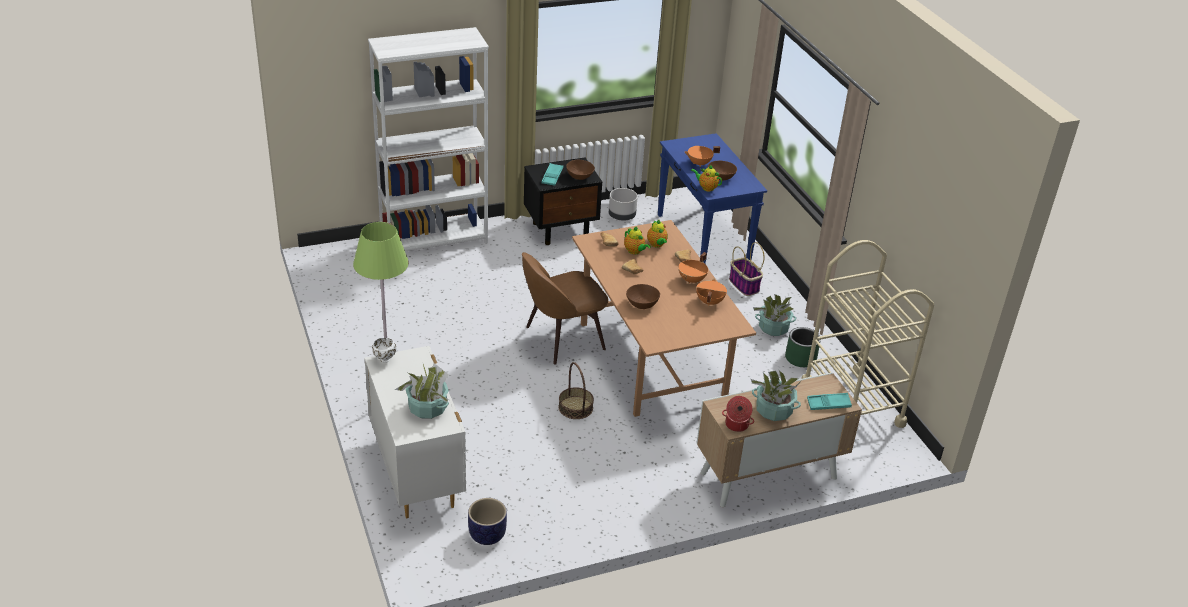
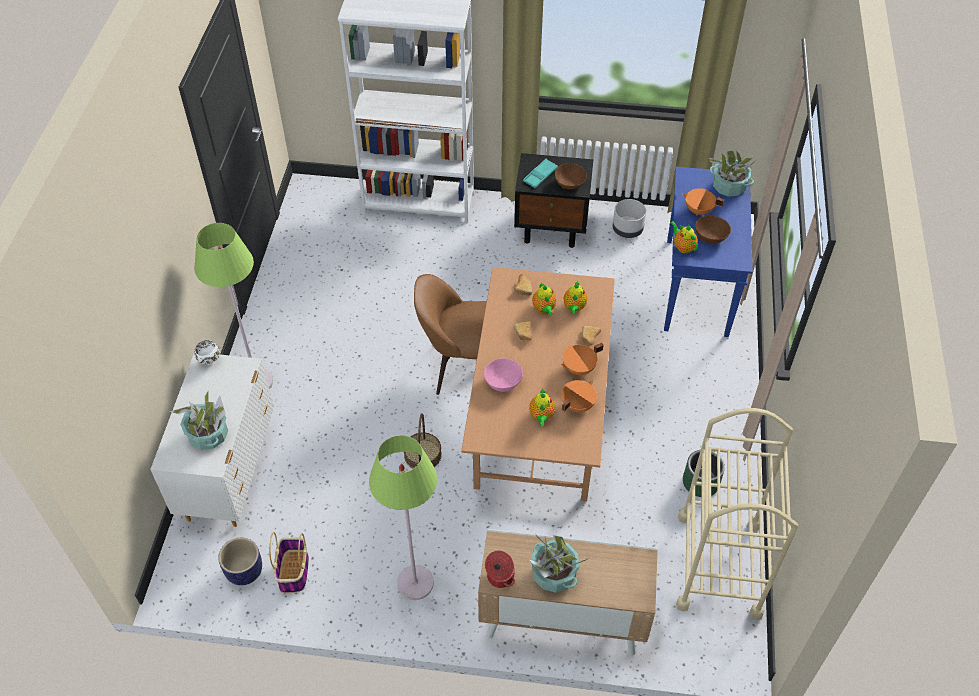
camera: 30 degrees right, 15 degrees up
(637, 493) = (415, 583): none -> green floor lamp
(642, 304) = (502, 382): brown bowl -> pink bowl
(689, 316) = (541, 416): none -> teapot
(744, 285) = (702, 363): basket -> basket (294, 572)
(773, 328) = (697, 431): potted plant -> potted plant (728, 186)
(828, 404) = (621, 590): turquoise tray -> none

